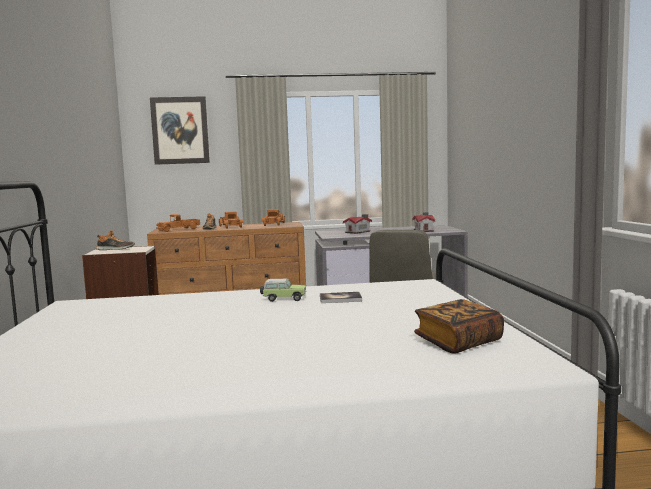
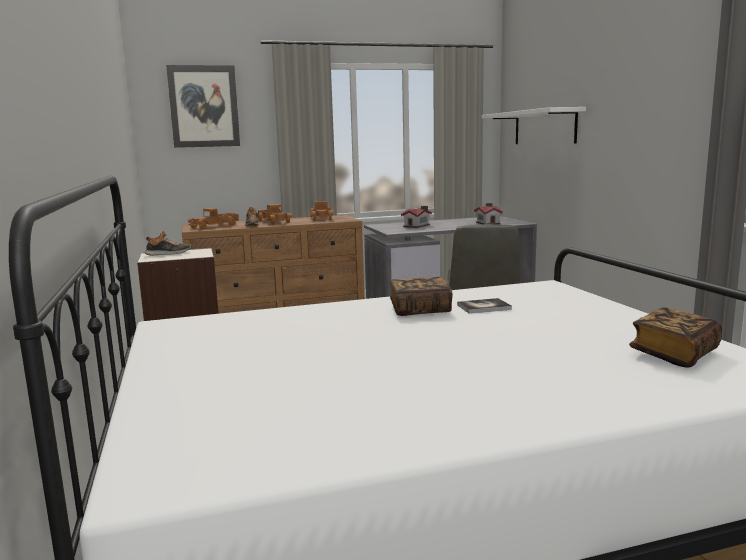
camera: 10 degrees left, 5 degrees up
(283, 299) = (420, 310): toy car -> book
(474, 143) = (544, 127): none -> white shelf

